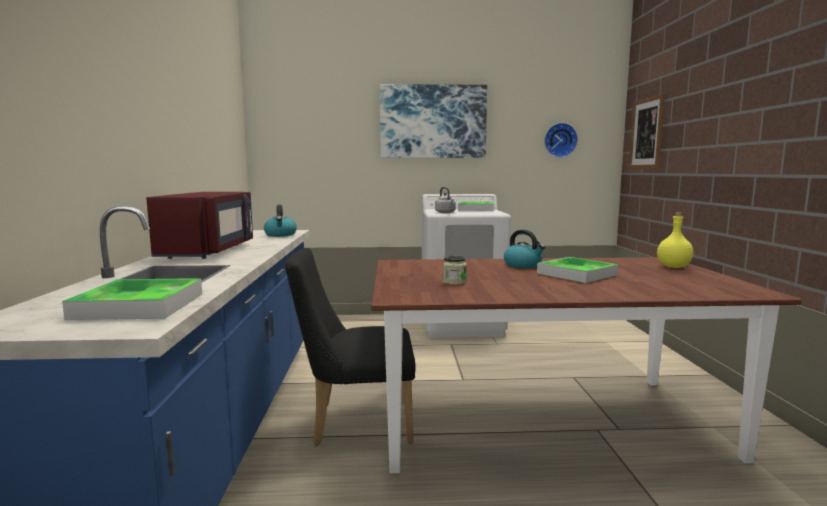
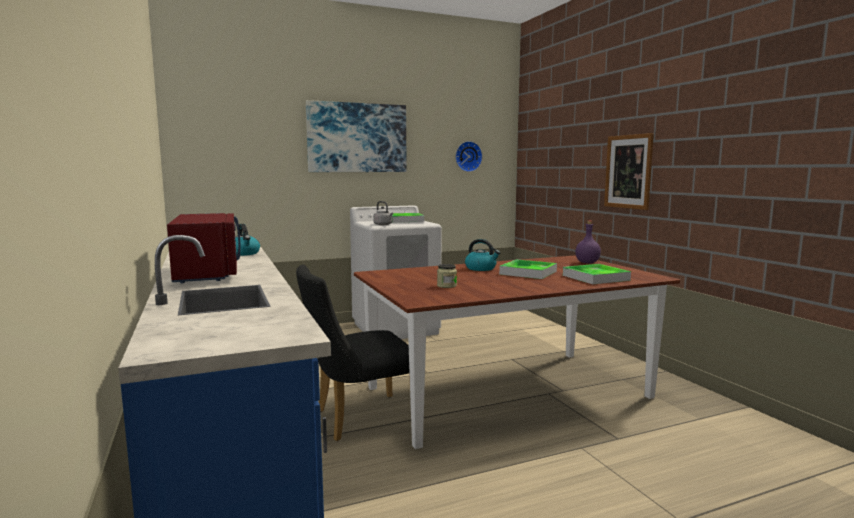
camera: 20 degrees left, 0 degrees up
(139, 306) = (258, 322): tray -> tray (595, 278)
(646, 133) = (539, 153): picture -> picture (628, 171)
(674, 267) = (587, 263): yellow bottle -> purple bottle

